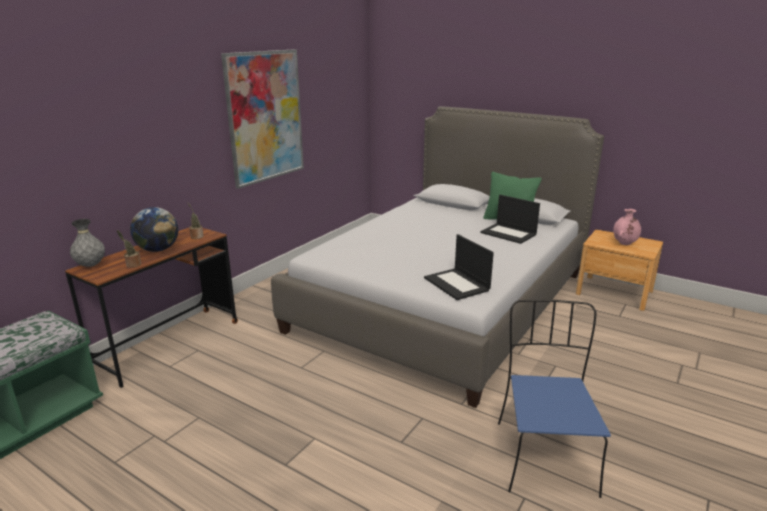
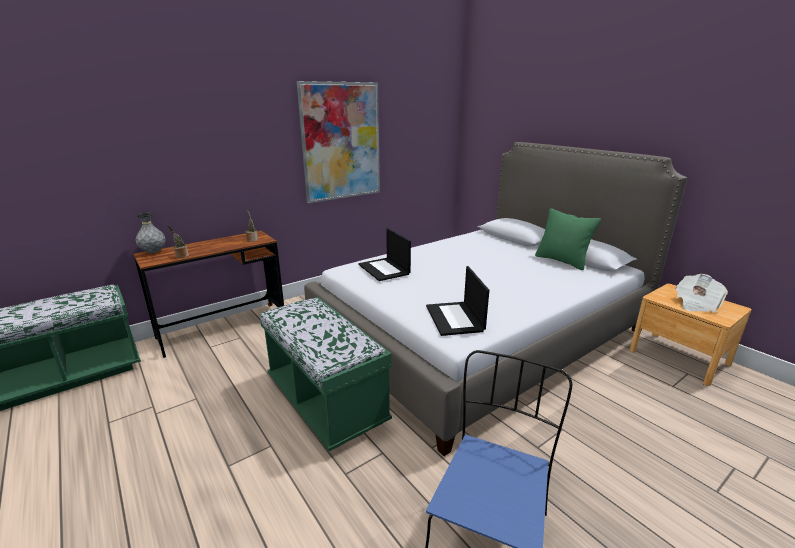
camera: 20 degrees right, 0 degrees up
(158, 250) = (212, 246): globe -> none
(339, 389) = (326, 401): none -> green bench
(509, 233) = (552, 274): laptop -> laptop (384, 269)
(624, 244) = (696, 304): pink vase -> newspaper

